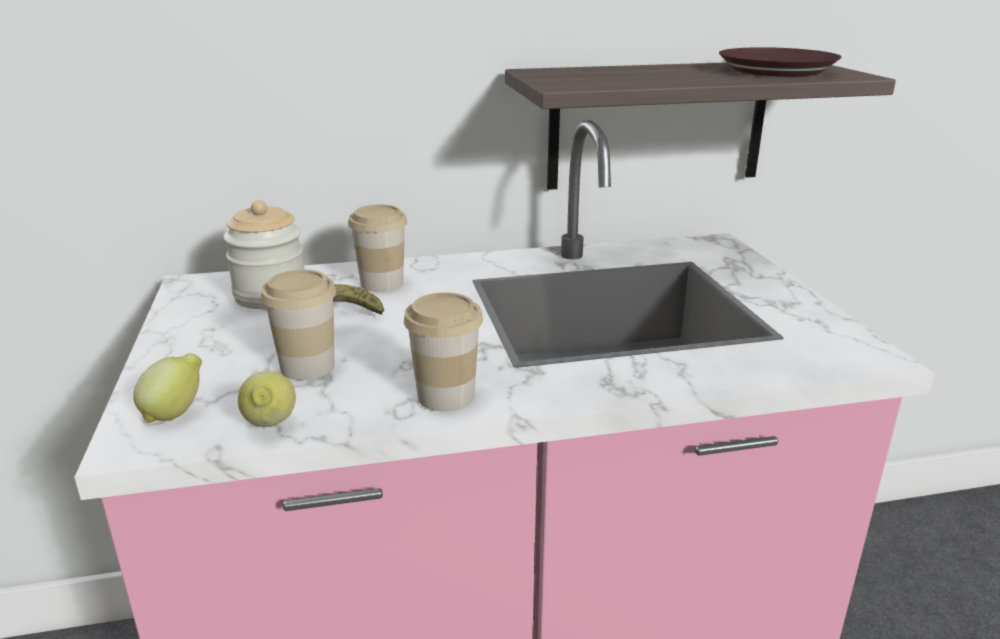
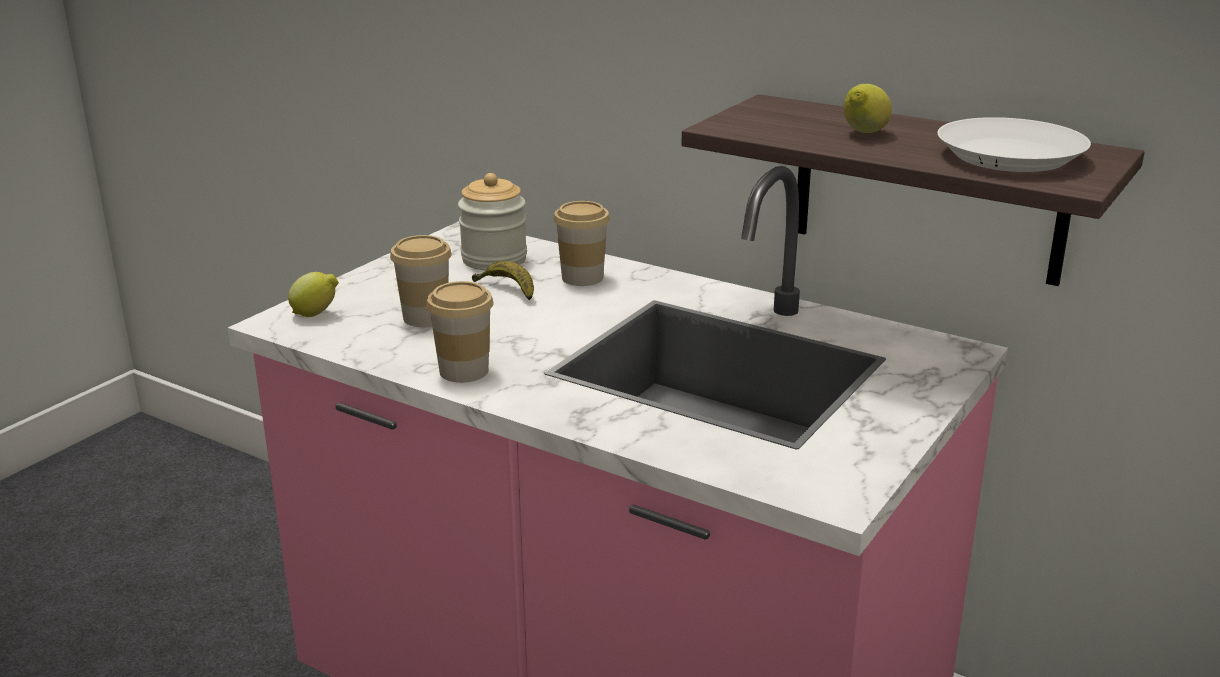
camera: 45 degrees right, 0 degrees up
(270, 426) = (344, 343): lemon -> lemon (863, 134)
(777, 71) = (1011, 157): brown plate -> white plate

